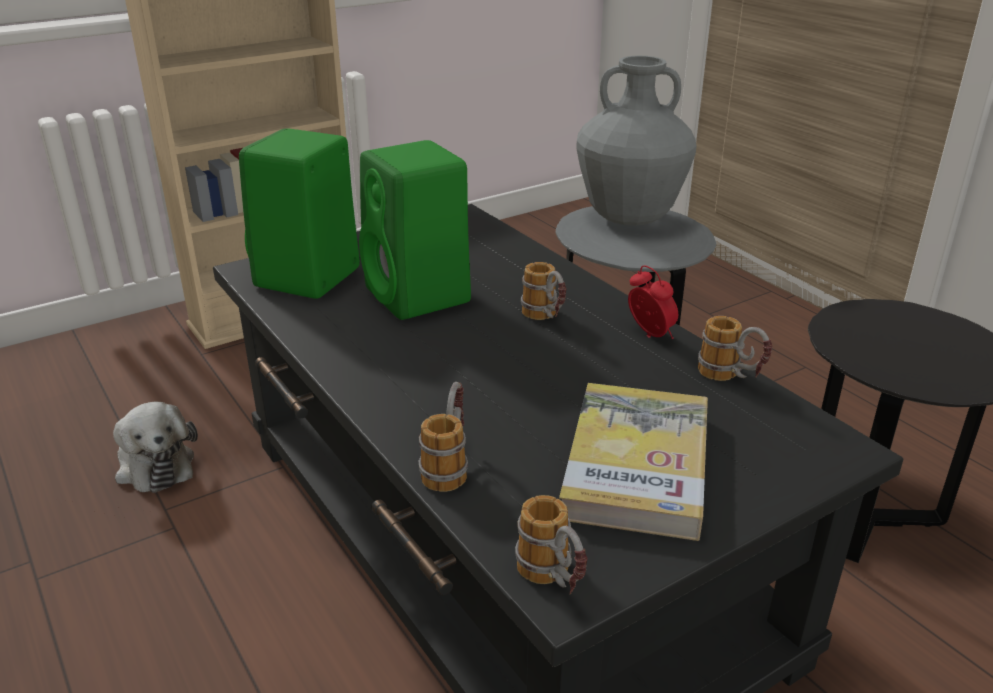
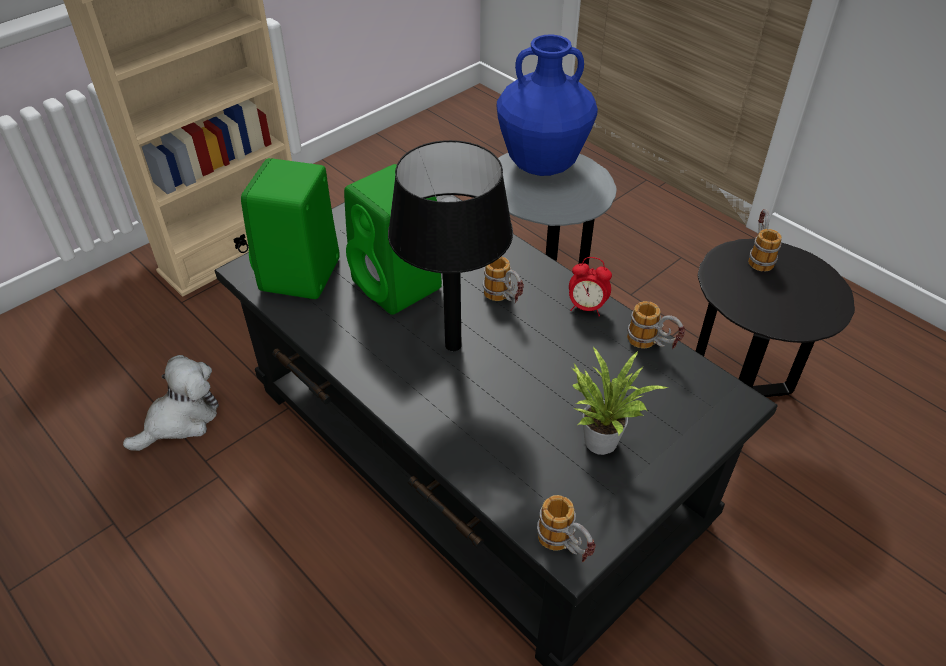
camera: 10 degrees left, 15 degrees up
(154, 464) = (181, 420): plush toy -> plush toy turned 90 degrees counterclockwise
(449, 464) = (469, 456): mug -> mug (758, 255)
(468, 354) = (454, 345): none -> black table lamp
(628, 219) = (541, 165): grey vase -> blue vase
(637, 465) = (600, 437): book -> potted plant
(650, 335) = (586, 307): alarm clock -> alarm clock turned 150 degrees clockwise

